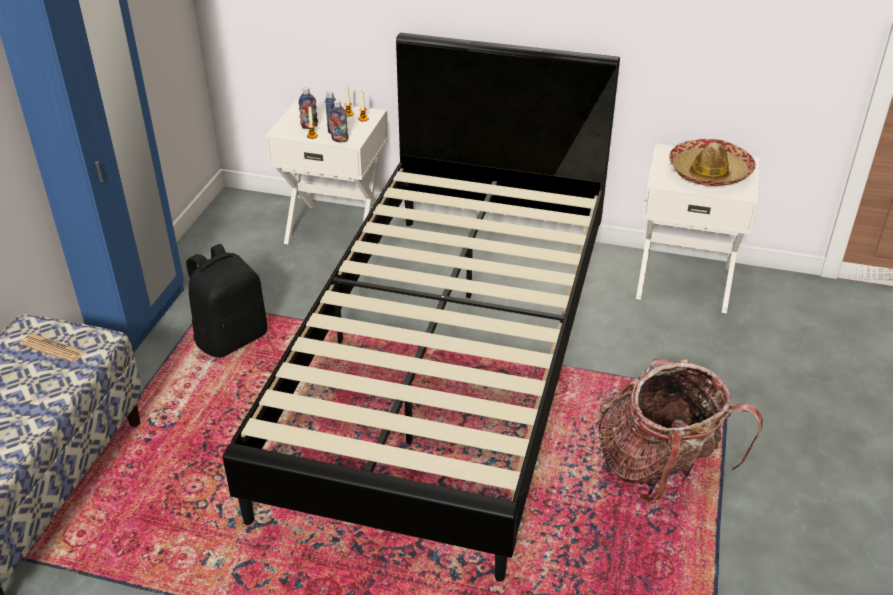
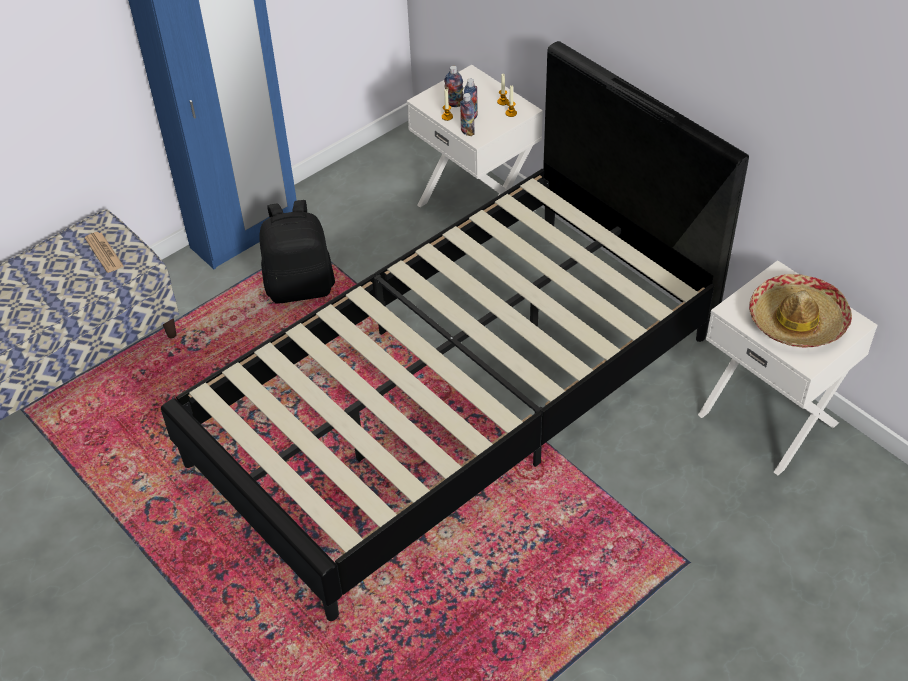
camera: 35 degrees right, 10 degrees up
(659, 468) = (552, 597): backpack -> none

